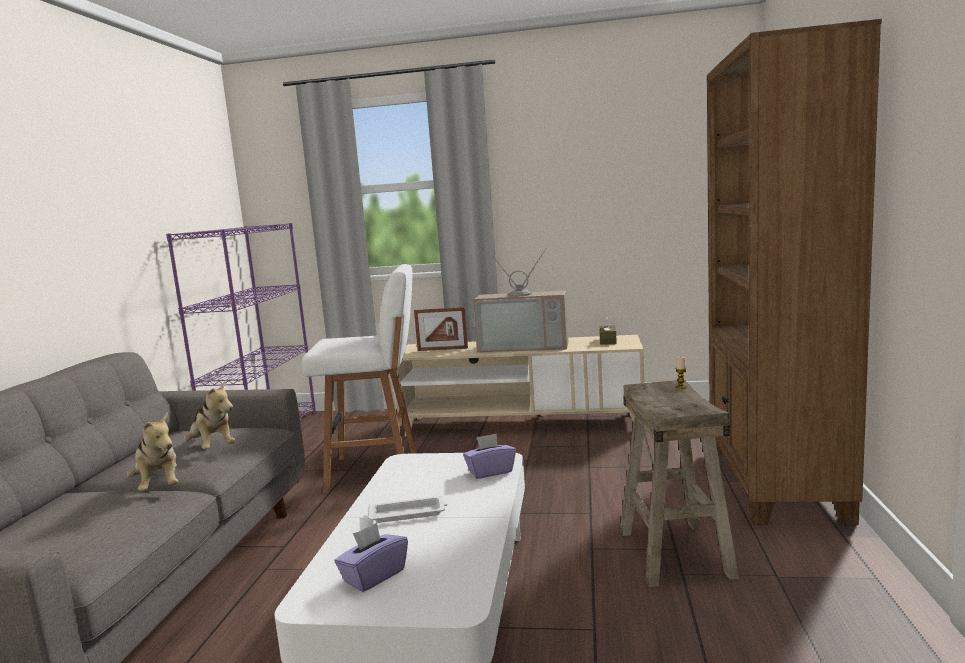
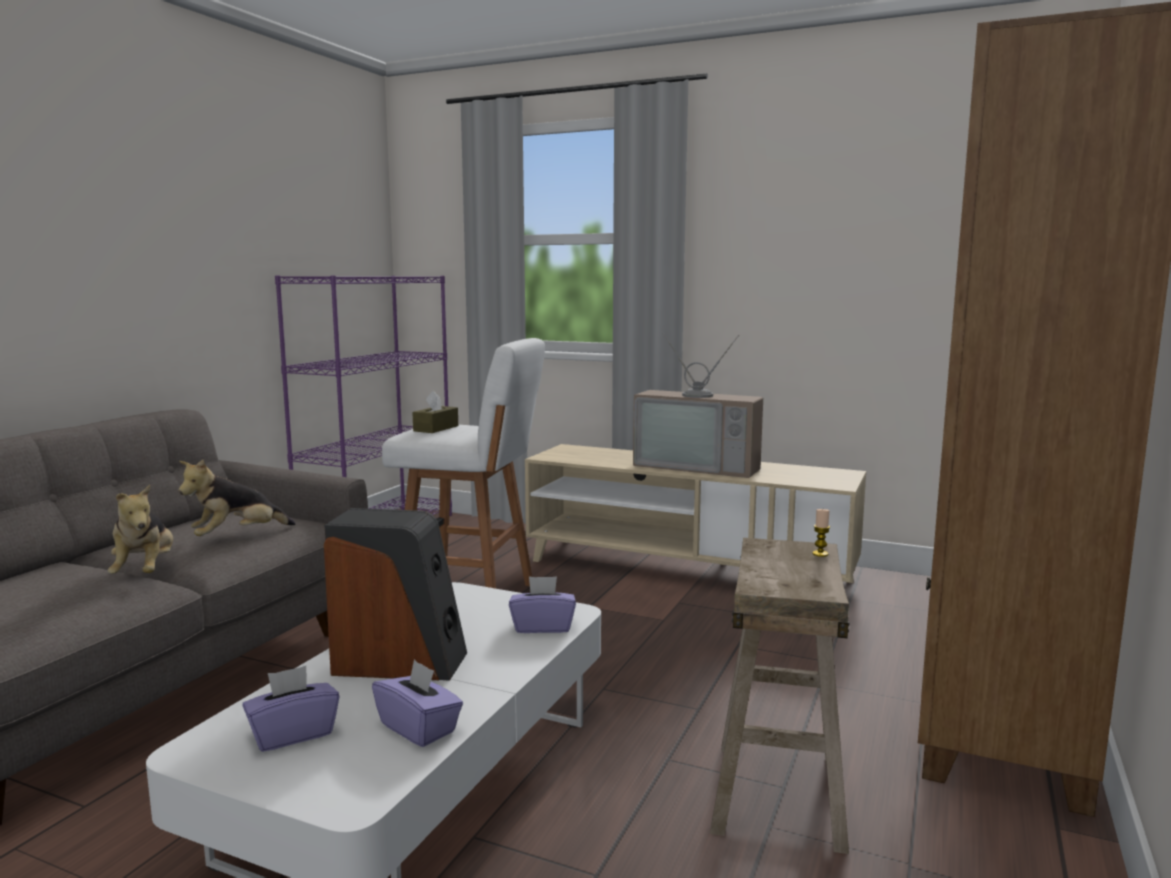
camera: 15 degrees right, 0 degrees up
(212, 448) = (237, 536): plush toy -> plush toy turned 75 degrees clockwise
(408, 514) = (400, 662): white tray -> speaker
(442, 349) = (594, 456): picture frame -> none
(463, 552) = (419, 728): none -> purple tissue box
(608, 341) = (816, 474): brown tissue box -> brown tissue box (436, 428)

